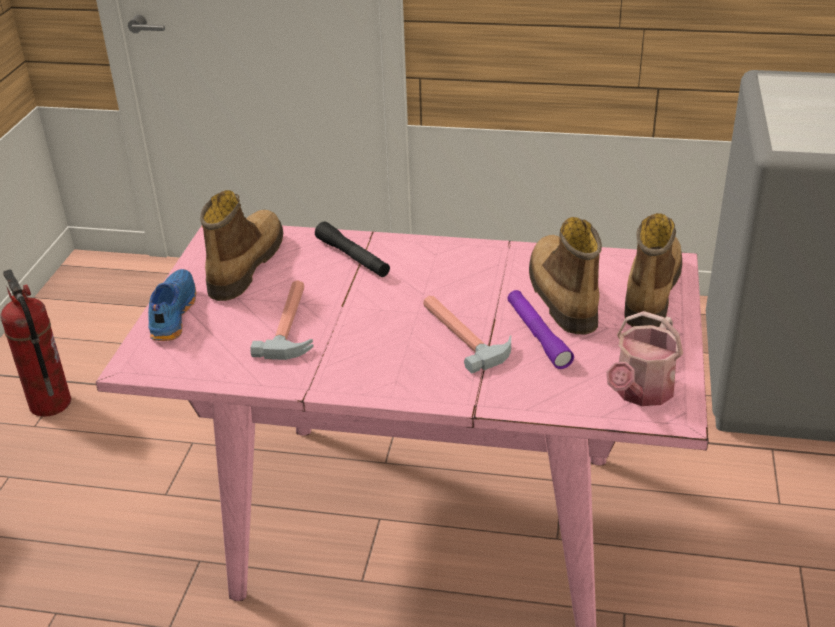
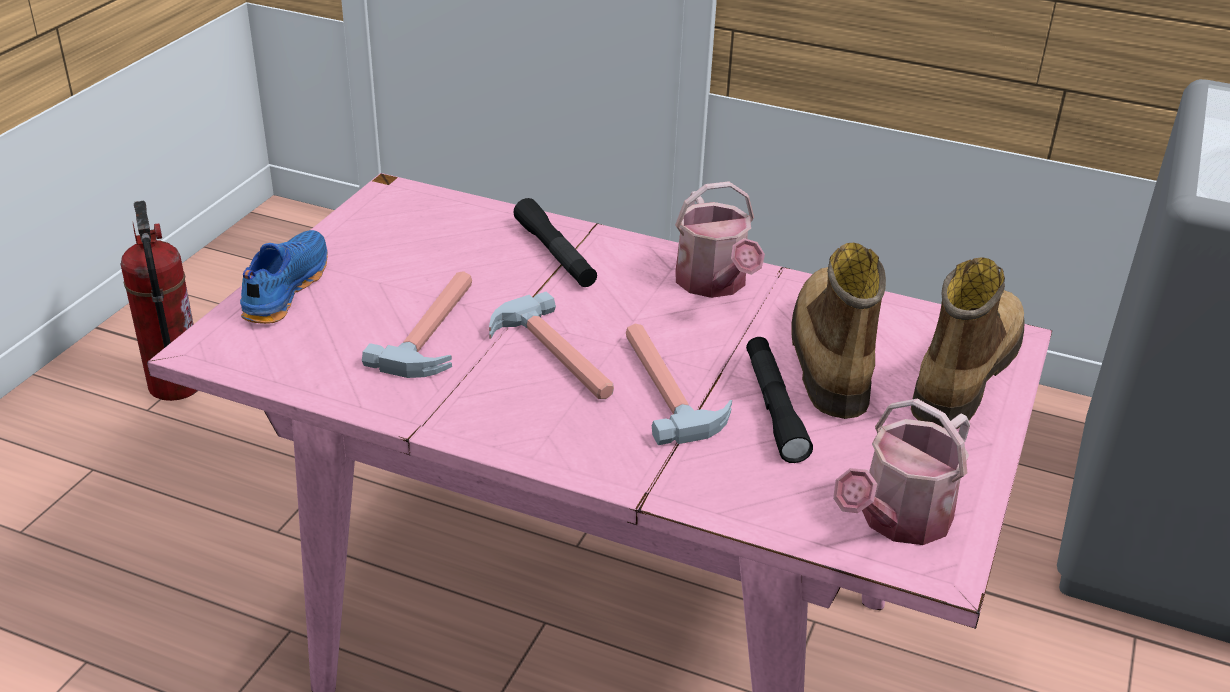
camera: 10 degrees right, 0 degrees up
(244, 265) = (406, 240): boot -> none
(379, 328) = (553, 357): none -> hammer
(468, 260) = (714, 284): none -> watering can
(537, 335) = (774, 408): purple flashlight -> black flashlight

